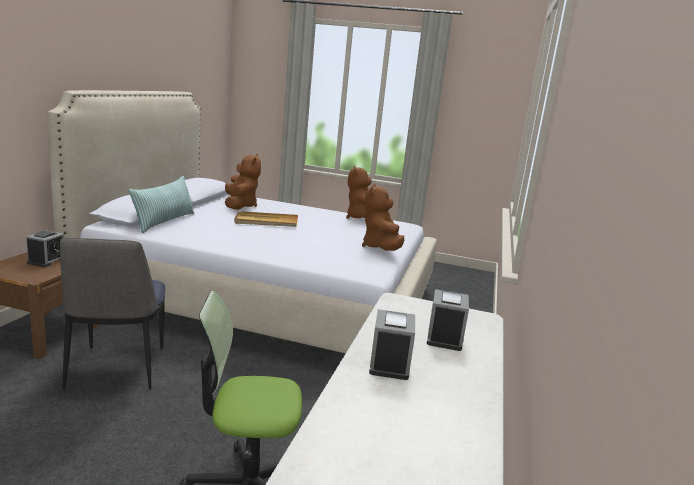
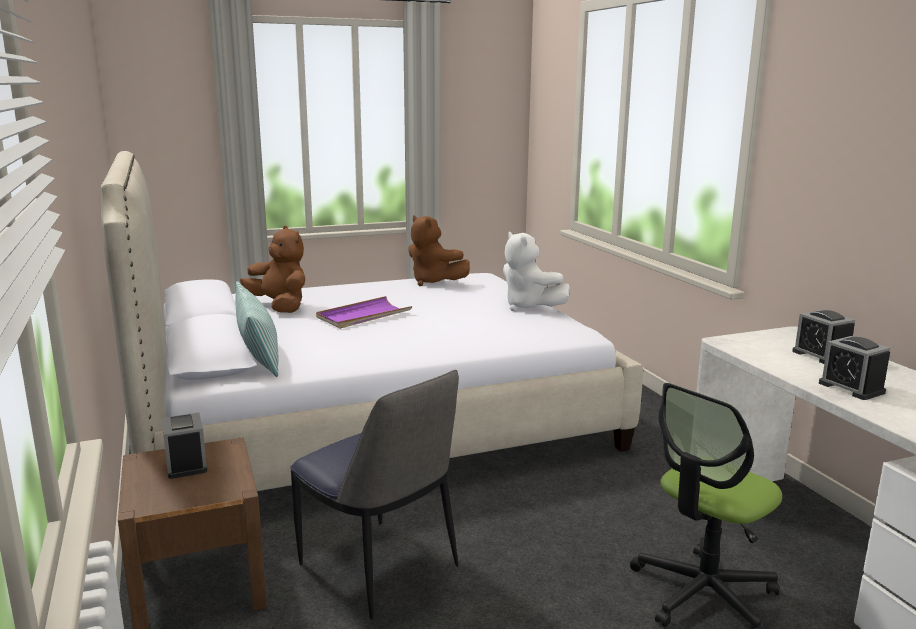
camera: 35 degrees left, 0 degrees up
(266, 222) = (363, 316): beige tray -> purple tray
(381, 248) = (529, 307): brown plush toy -> white plush toy

